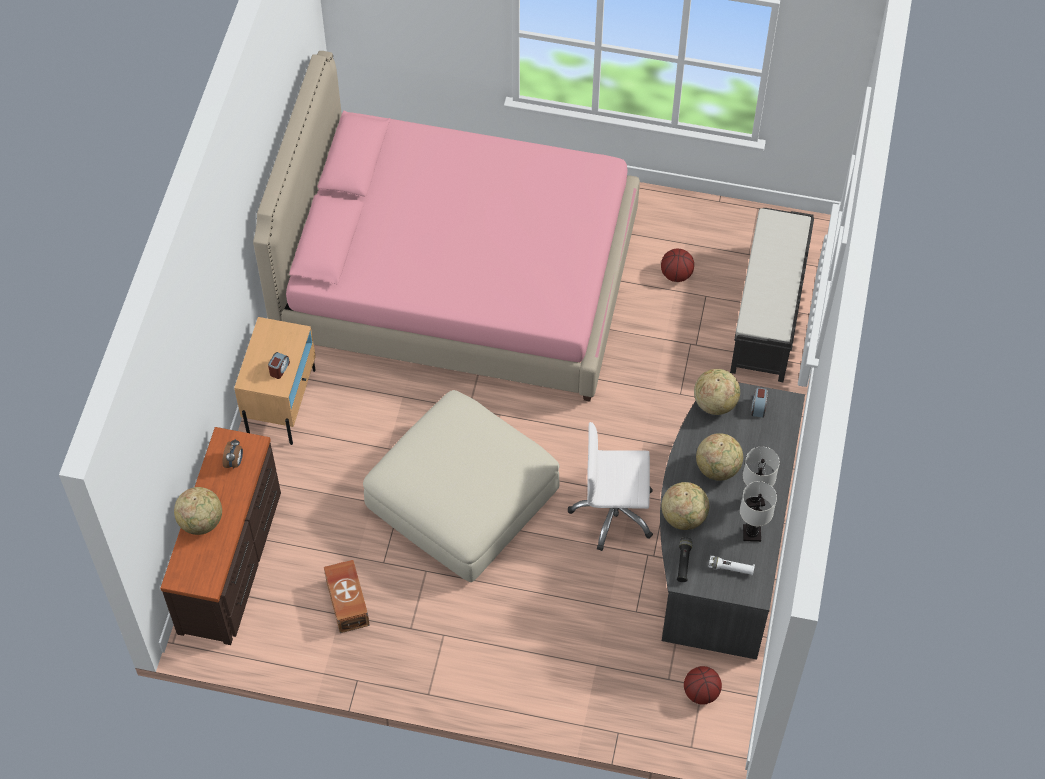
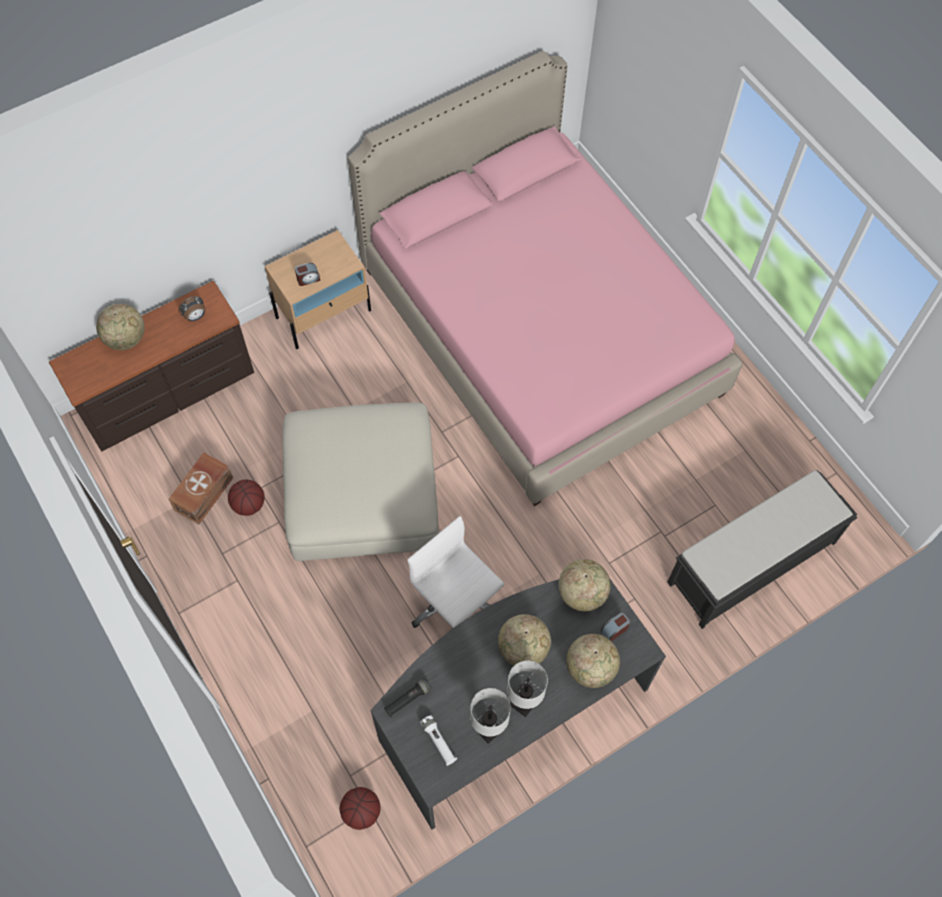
camera: 45 degrees right, 5 degrees up
(676, 274) = (710, 467): basketball -> basketball (249, 504)
(684, 517) = (451, 662): globe -> globe (590, 668)

